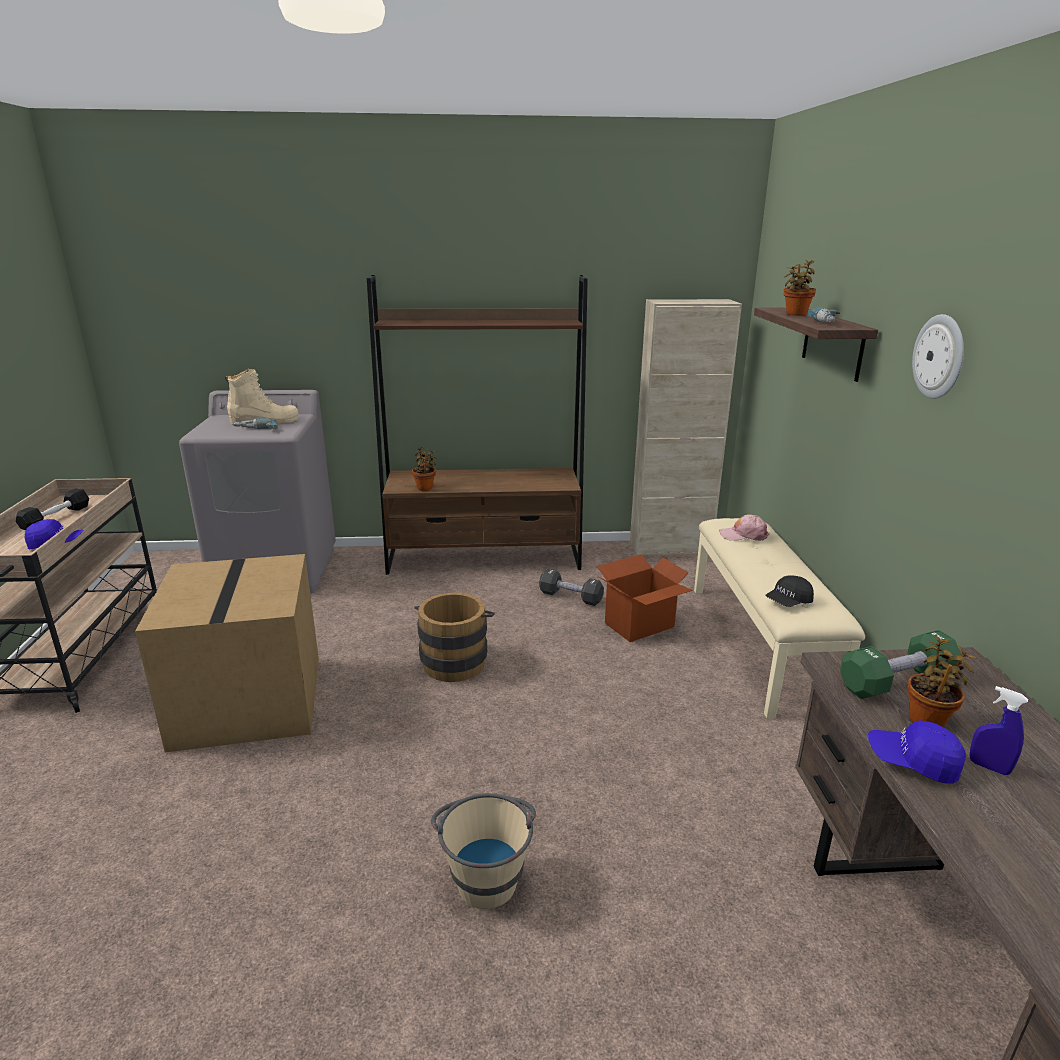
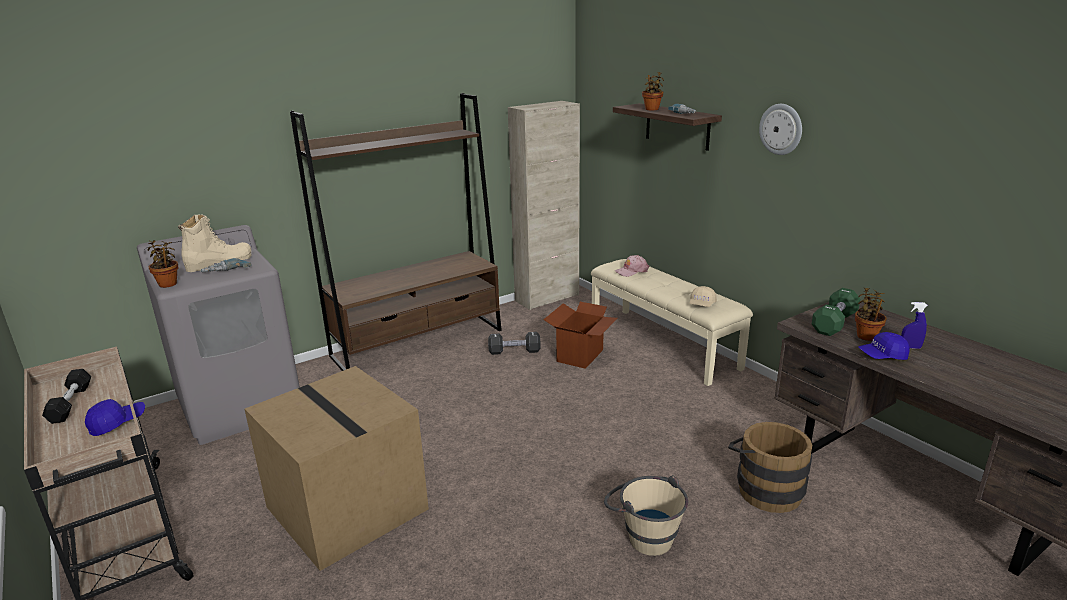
camera: 30 degrees left, 0 degrees up
(425, 487) = (373, 292): potted plant -> potted plant (168, 283)
(455, 660) = (479, 420): brown bucket -> brown bucket (765, 488)
(788, 602) = (702, 304): black cap -> beige cap

